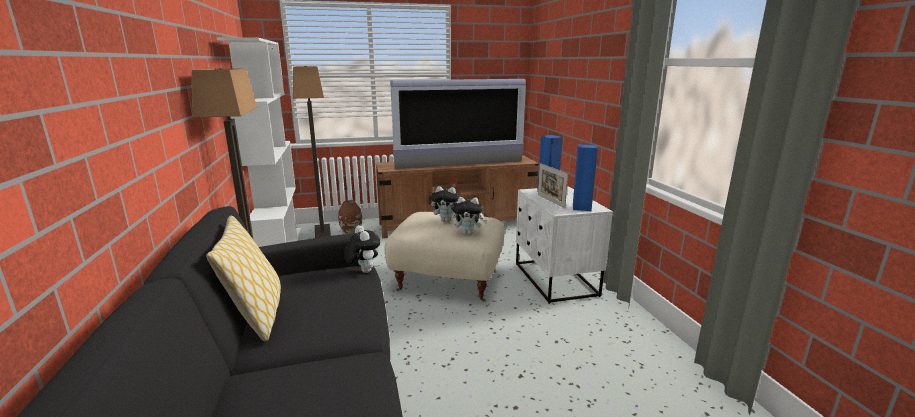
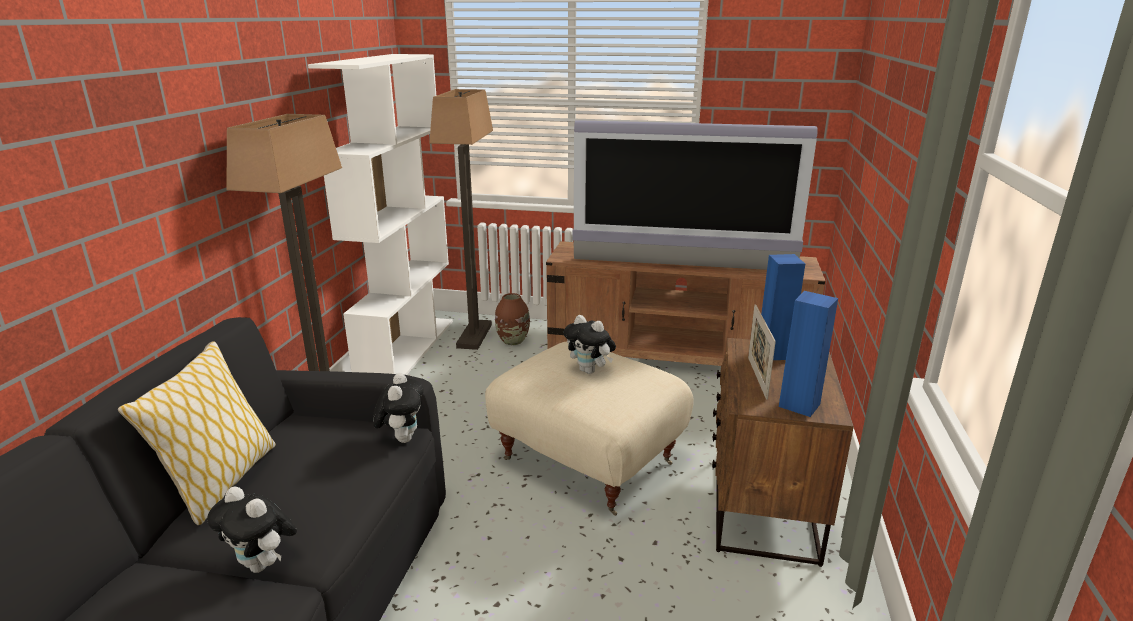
camera: 25 degrees right, 5 degrees up
(469, 233) = (604, 403): plush toy -> plush toy (262, 565)
(554, 280) = (762, 507): white nightstand -> brown nightstand

